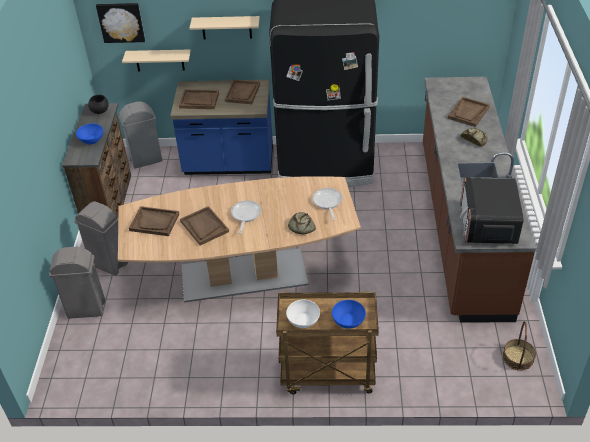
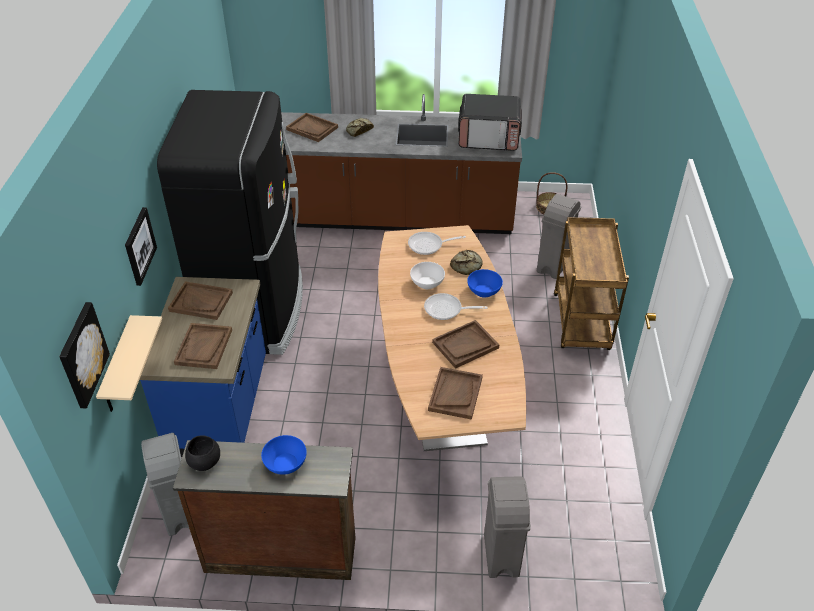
camera: 90 degrees left, 0 degrees up
(109, 264) = (414, 538): grey trash can -> grey trash can (553, 266)
(226, 27) = (139, 246): beige shelf -> picture
(303, 320) = (604, 268): white bowl -> white bowl (427, 283)
(348, 321) = (599, 240): blue bowl -> blue bowl (484, 290)

